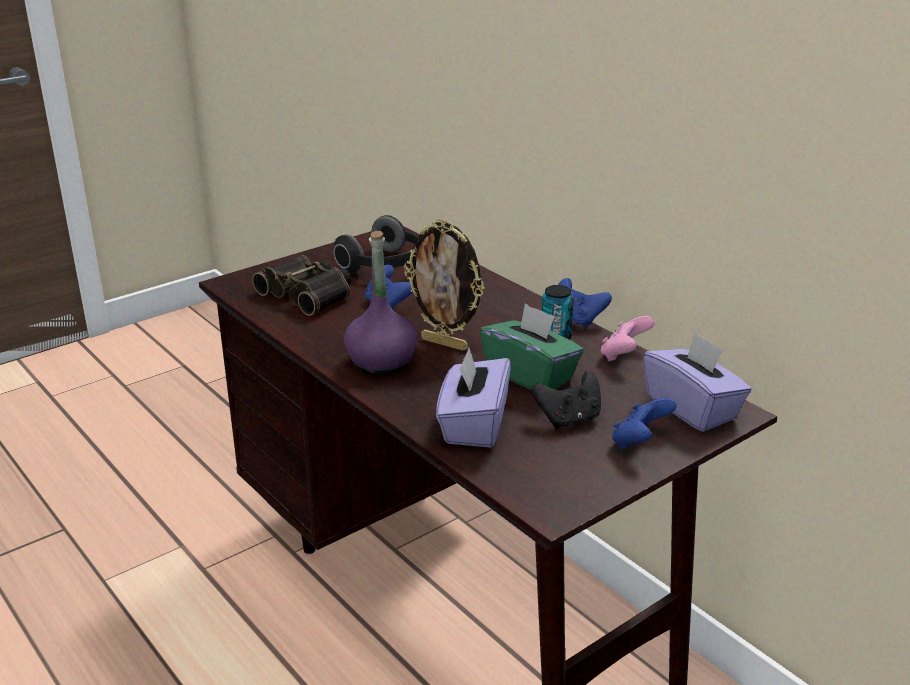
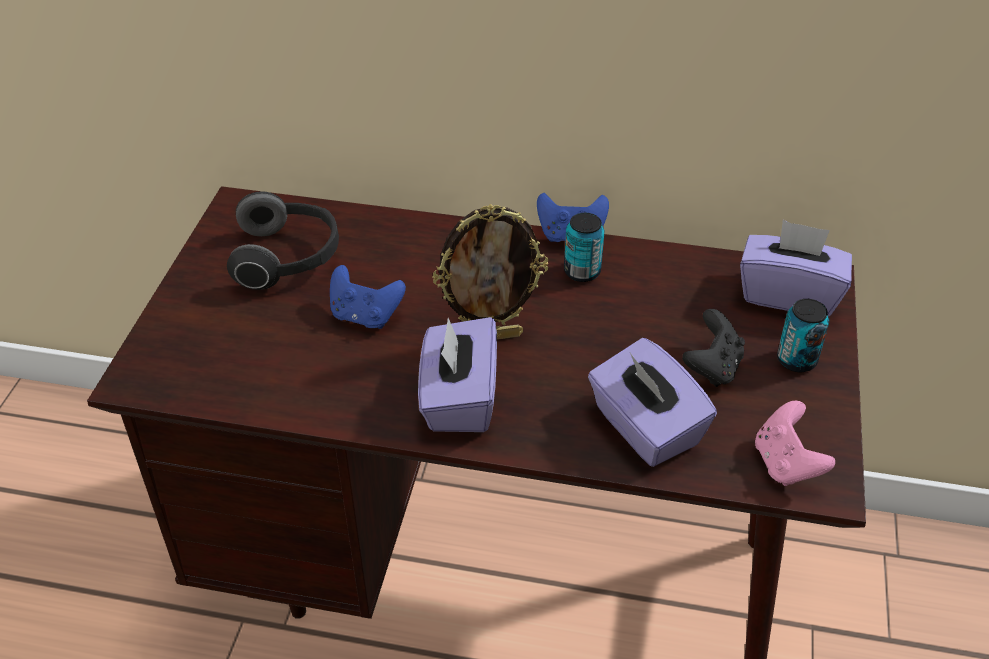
camera: 40 degrees left, 15 degrees up
(309, 294) = (254, 346): binoculars -> none
(381, 362) = (459, 399): purple bottle -> purple tissue box
(530, 375) = (617, 333): green tissue box -> none
(624, 355) = (664, 261): pink game controller -> pink game controller (786, 464)
(639, 442) = (796, 360): blue game controller -> can

